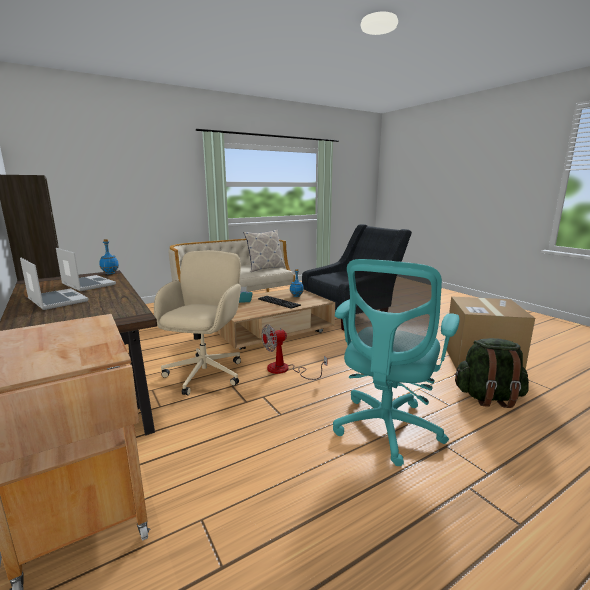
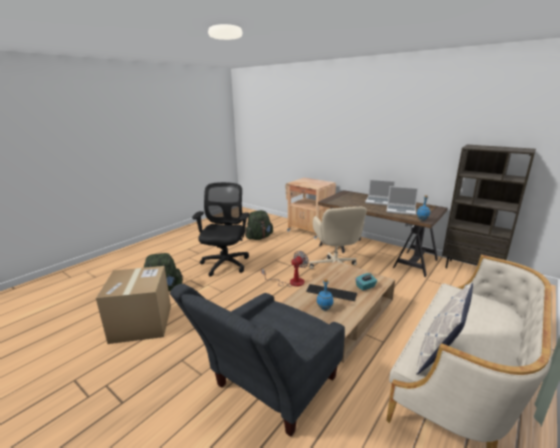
camera: 160 degrees right, 5 degrees up
(270, 522) = (259, 238): none -> green backpack
(386, 422) = (225, 266): turquoise office chair -> black office chair

